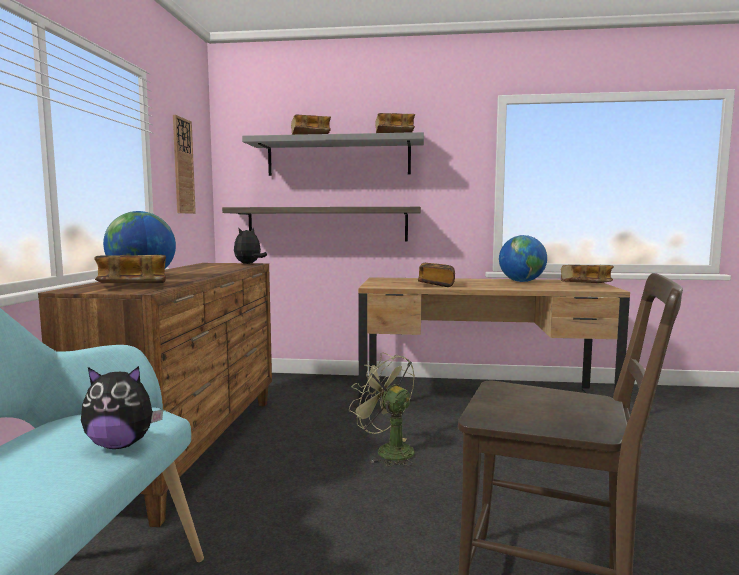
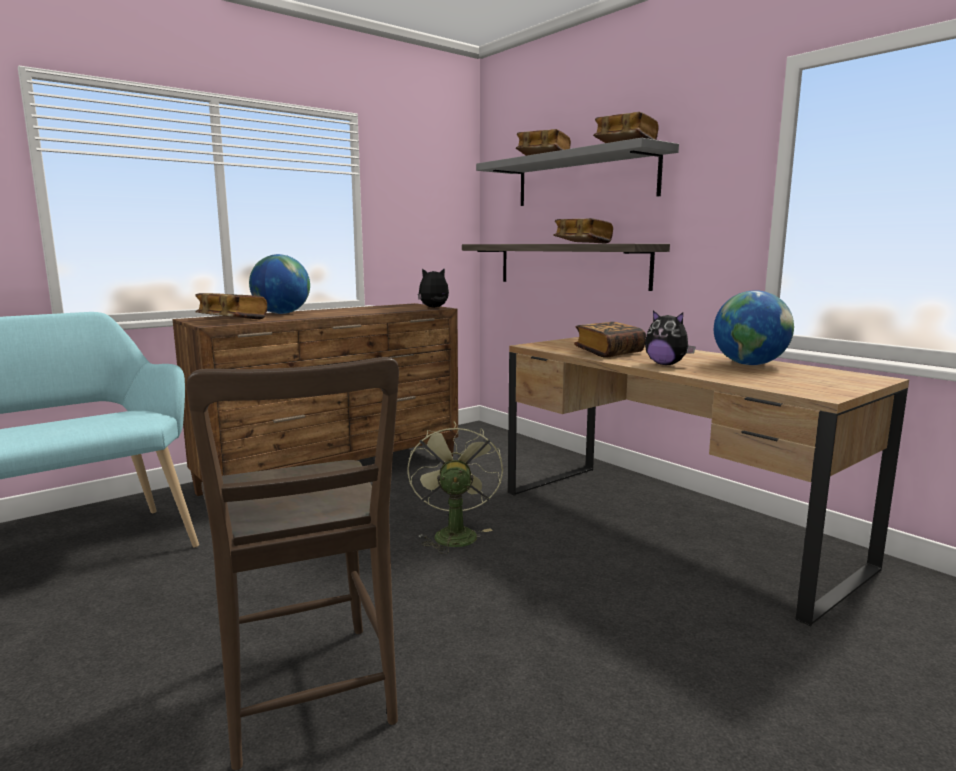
camera: 45 degrees right, 5 degrees up
(121, 445) = (87, 430): plush toy -> plush toy (666, 364)
(183, 166) = (419, 202): wall clock -> none
(585, 284) = (833, 382): book -> book (582, 243)

